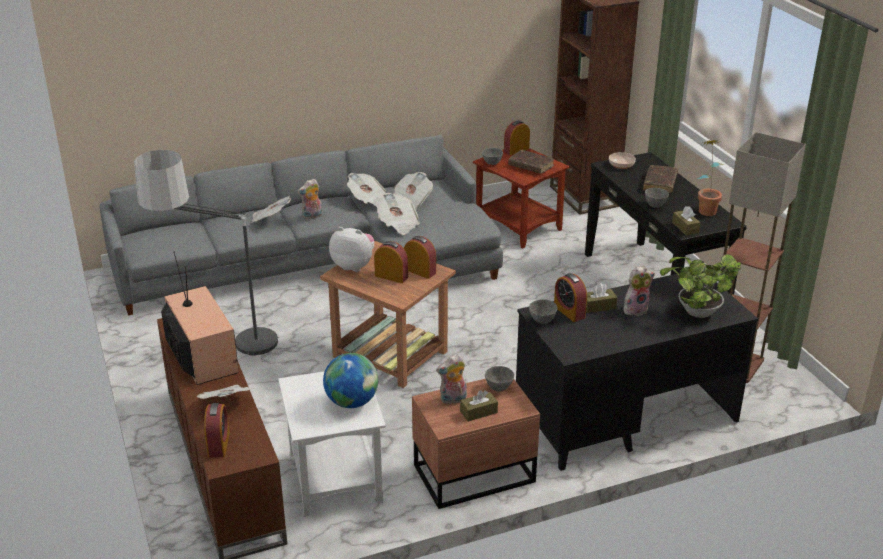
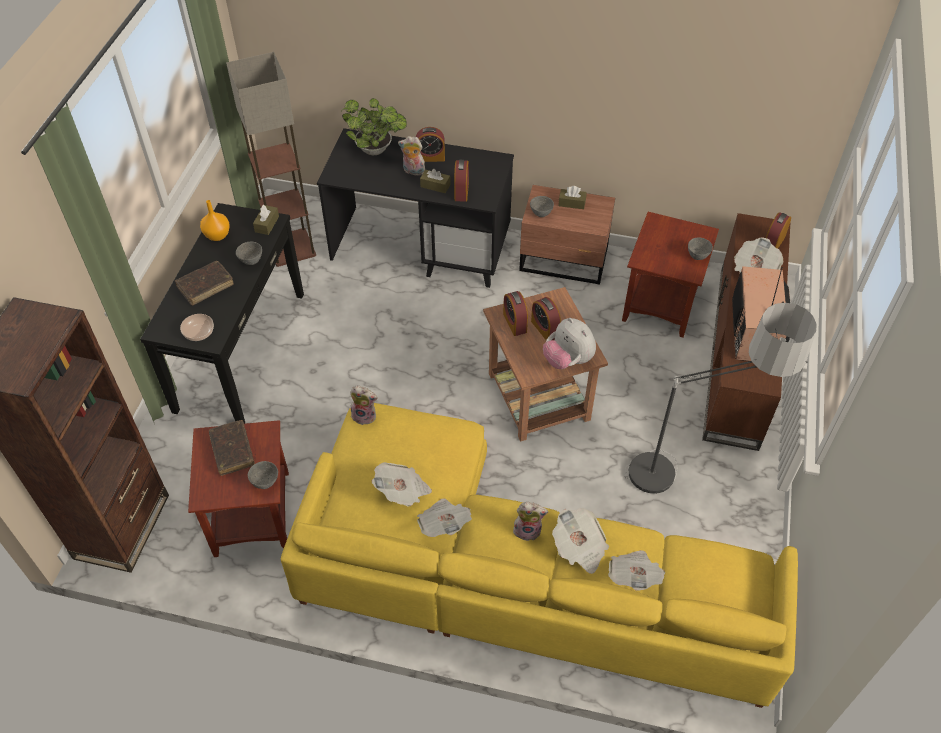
camera: 145 degrees left, 20 degrees up
(321, 262) = (511, 576): grey sofa -> yellow sofa
(333, 478) = (662, 302): white side table -> brown side table
(351, 402) = (659, 238): globe -> none
(398, 224) = (448, 459): newspaper -> newspaper (634, 576)
(453, 400) = (580, 220): plush toy -> plush toy (365, 416)
(516, 150) = (208, 495): alarm clock -> alarm clock (430, 157)
(543, 321) = (489, 192): grey bowl -> grey bowl (697, 256)
(706, 209) = (218, 235): potted plant -> orange vase

